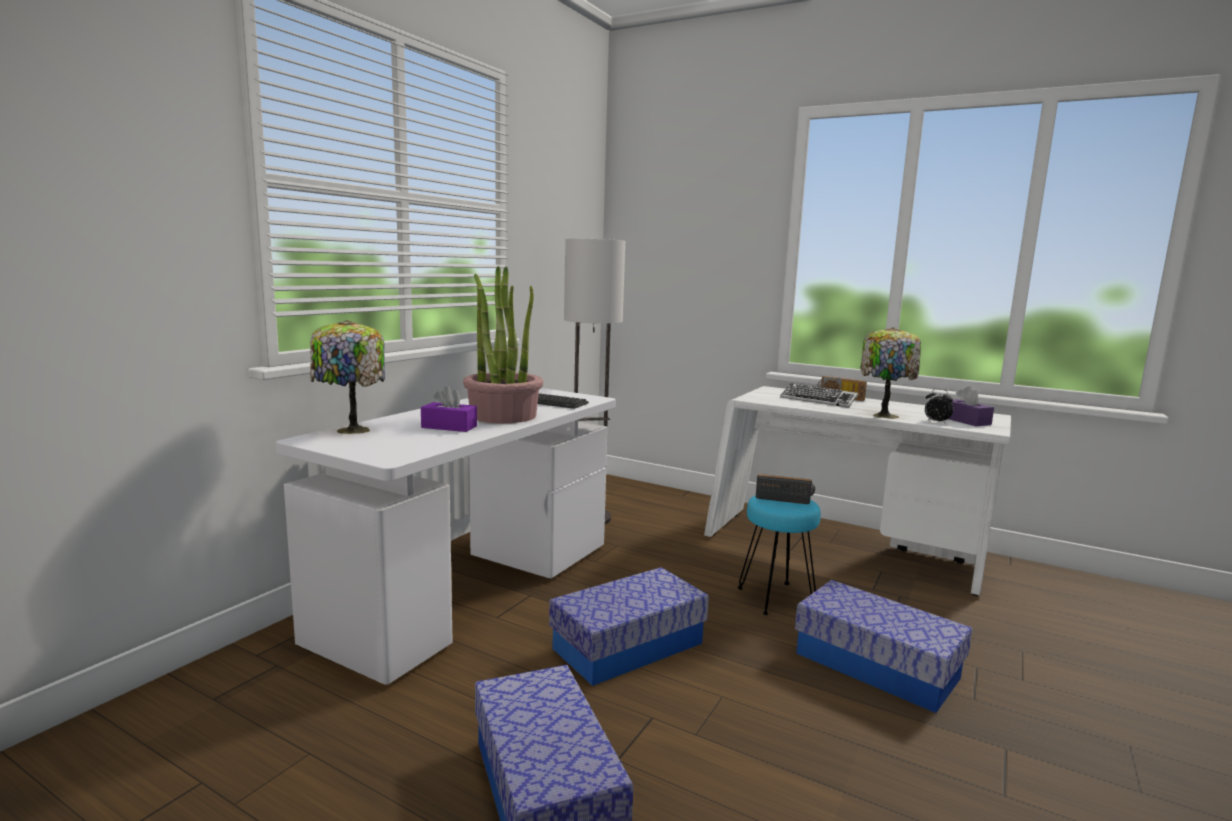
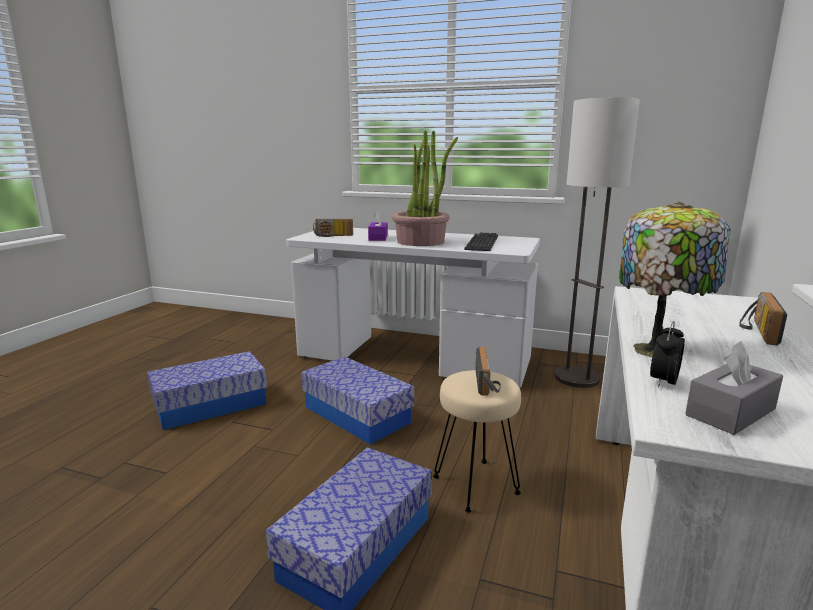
camera: 80 degrees right, 5 degrees up
(351, 430) = (356, 229): table lamp -> none
(397, 443) = (333, 236): none -> radio
(775, 598) = (475, 484): turquoise stool -> beige stool
(818, 400) = (701, 319): keyboard -> none
(966, 421) = (730, 412): purple tissue box -> grey tissue box

